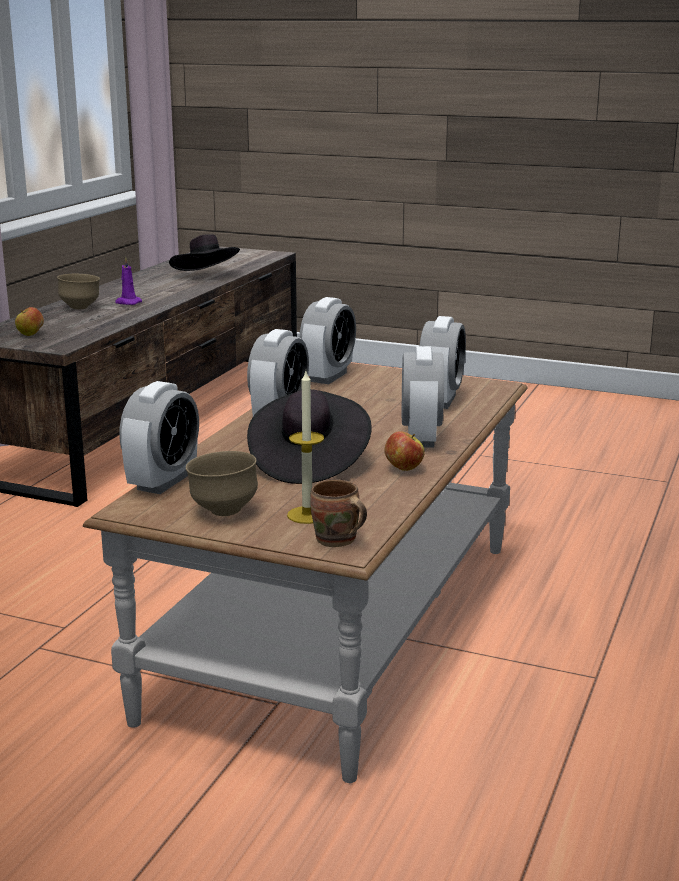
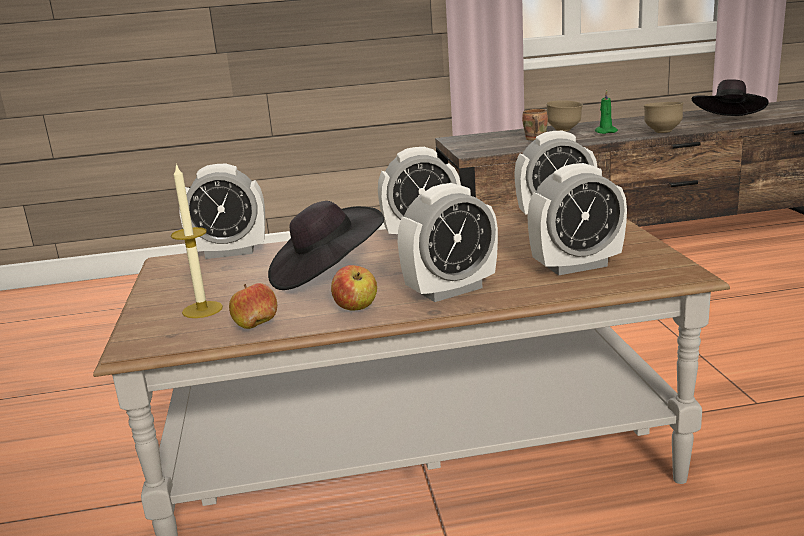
camera: 60 degrees right, 0 degrees up
(30, 335) = (481, 142): apple -> apple (256, 326)
(127, 303) = (605, 132): purple candle -> green candle
(223, 511) = (186, 284): brown bowl -> brown bowl (662, 132)
(336, 541) = (149, 336): brown mug -> brown mug (534, 139)

